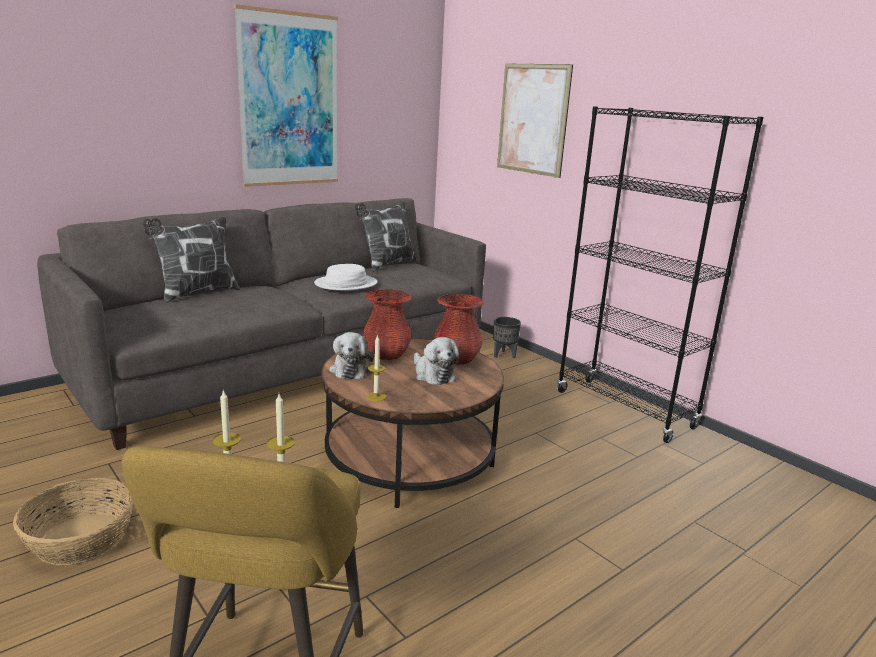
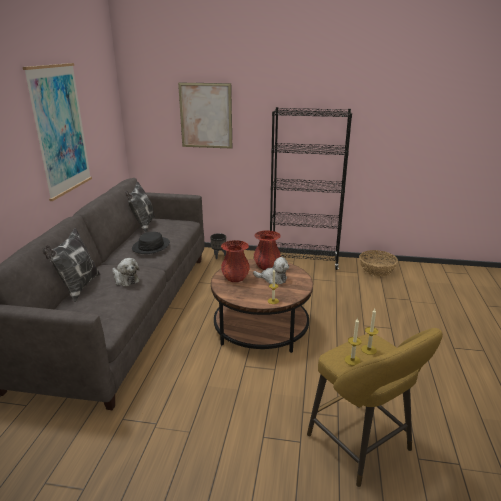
camera: 40 degrees left, 5 degrees up
(81, 538) = (185, 458): basket -> basket (376, 270)
(346, 284) = (151, 246): white hat -> black hat
(350, 369) = (236, 293): plush toy -> plush toy (125, 279)

